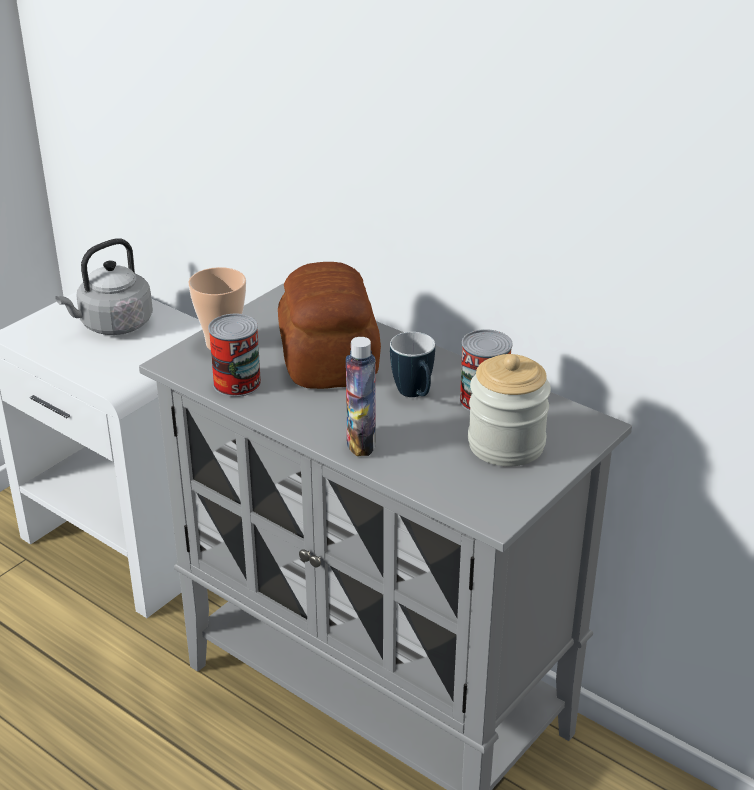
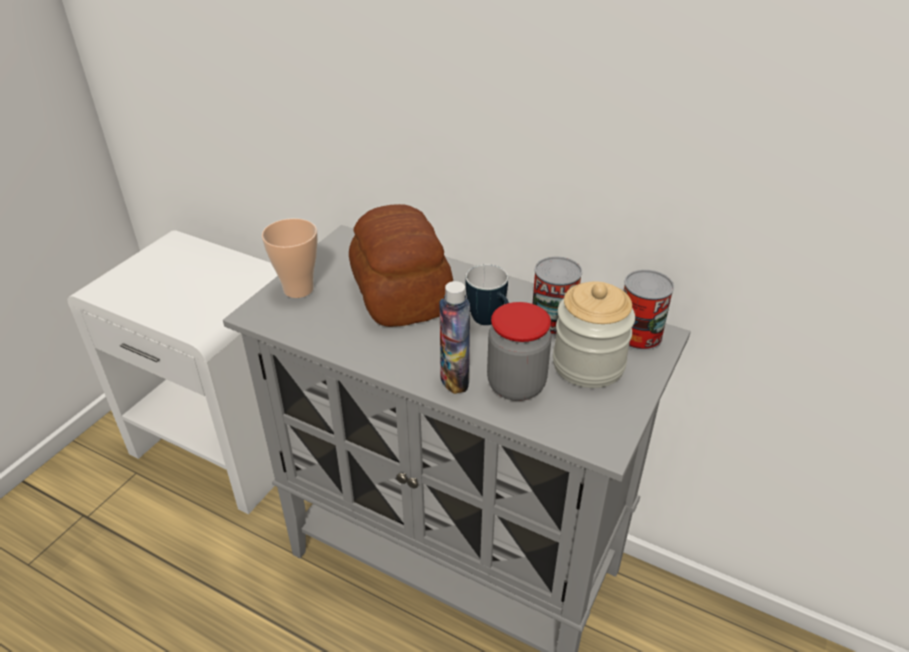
camera: 10 degrees left, 5 degrees up
(113, 325) = (188, 273): grey kettle -> none
(237, 383) = (321, 328): can -> can (638, 335)
(423, 455) = (516, 385): none -> jar

